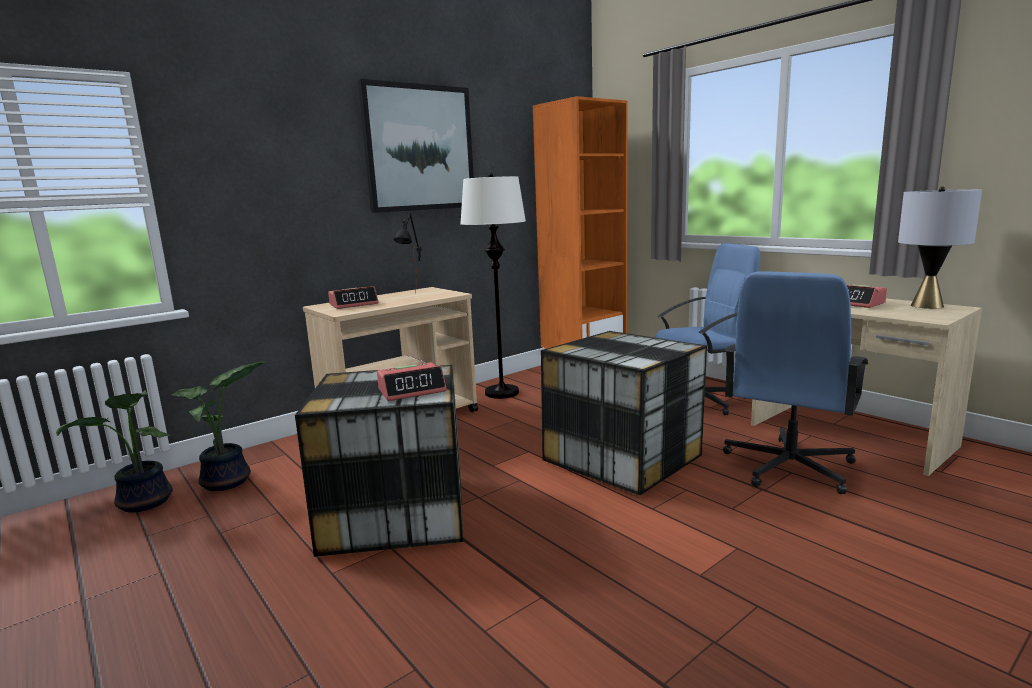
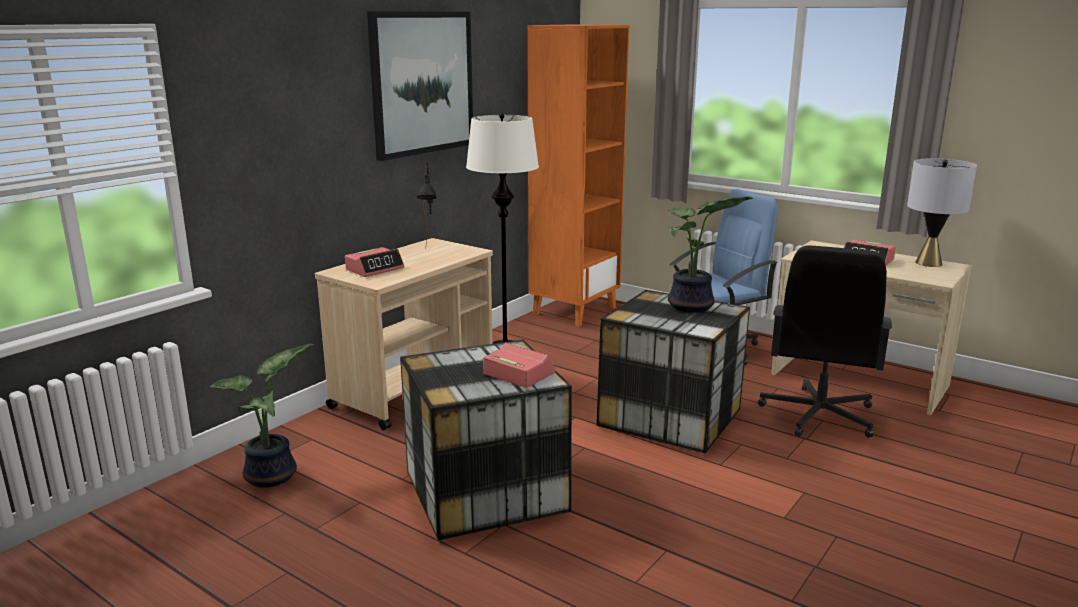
camera: 15 degrees left, 5 degrees up
(143, 504) = (195, 508): potted plant -> potted plant (692, 307)
(412, 390) = (518, 374): alarm clock -> alarm clock turned 105 degrees counterclockwise
(788, 467) = (818, 415): blue office chair -> black office chair

